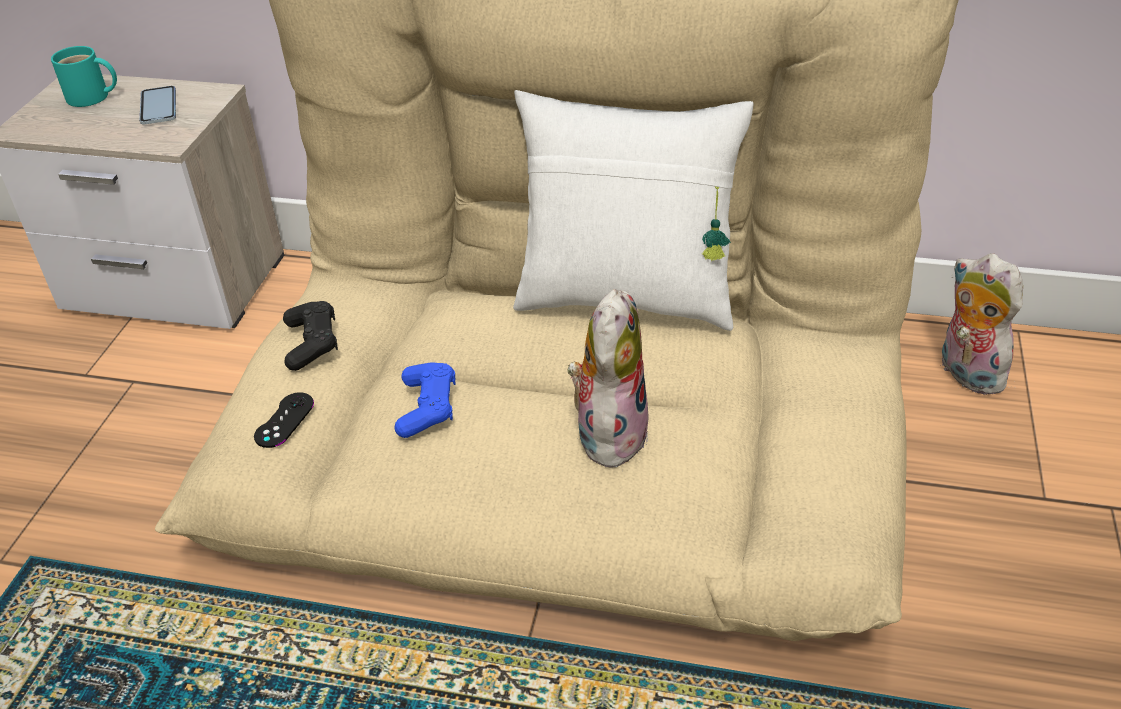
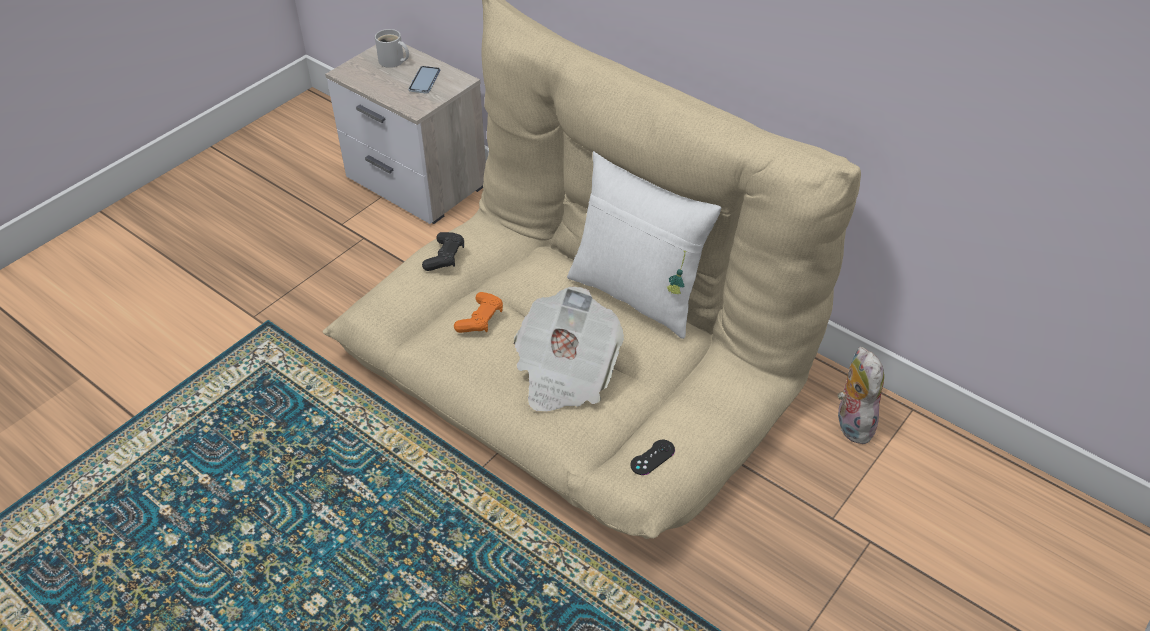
camera: 25 degrees right, 5 degrees up
(91, 98) = (393, 62): turquoise mug -> white mug
(284, 420) = (405, 297): black game controller -> black game controller (652, 457)
(427, 408) = (480, 319): blue game controller -> orange game controller
(608, 432) = (565, 372): plush toy -> newspaper

